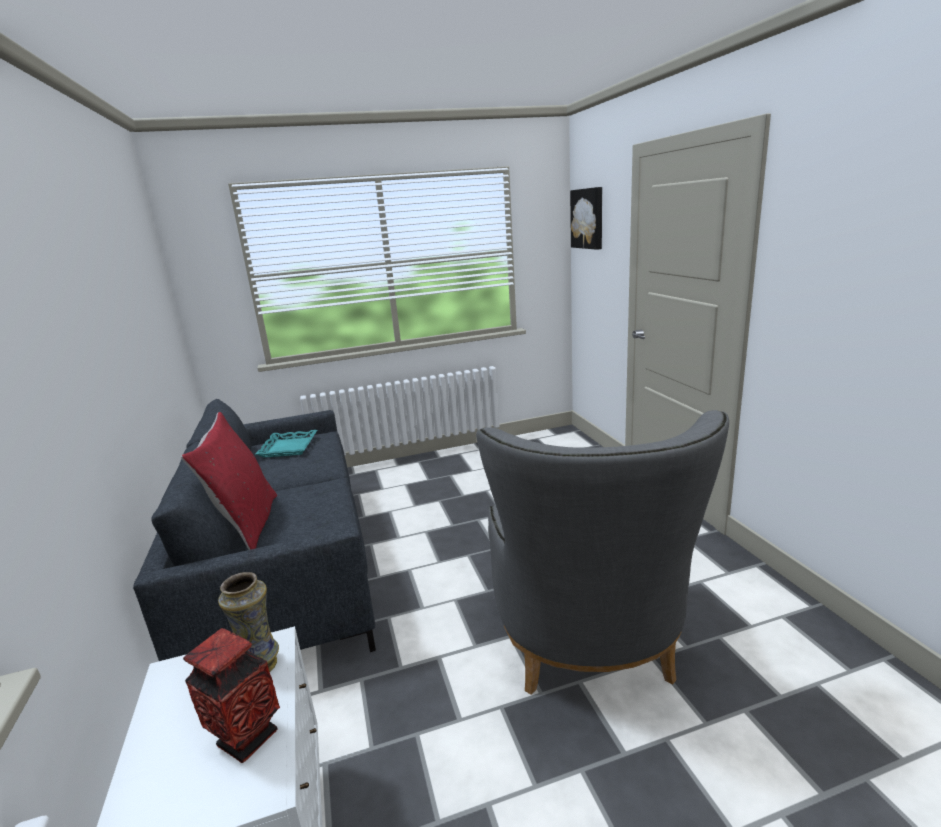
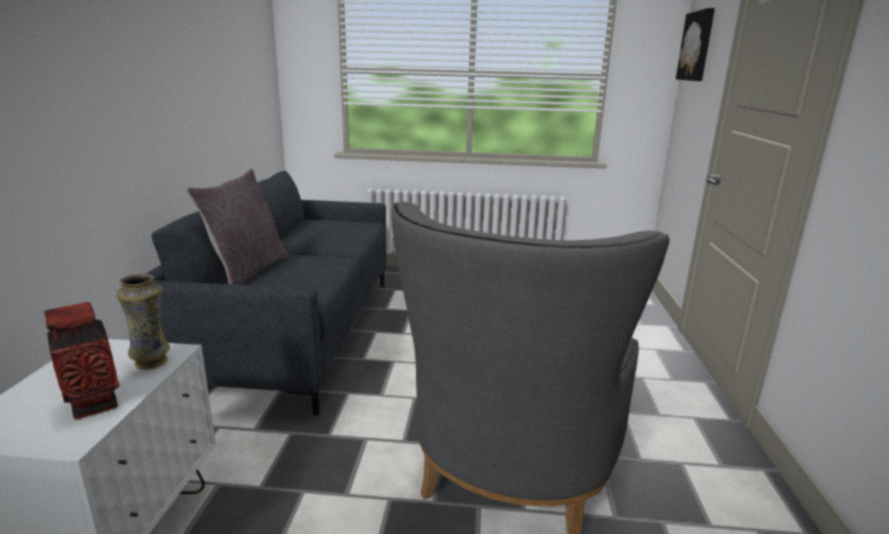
camera: 20 degrees right, 0 degrees up
(246, 524) = (247, 271): red pillow -> grey pillow
(288, 447) = (330, 226): turquoise tray -> none

